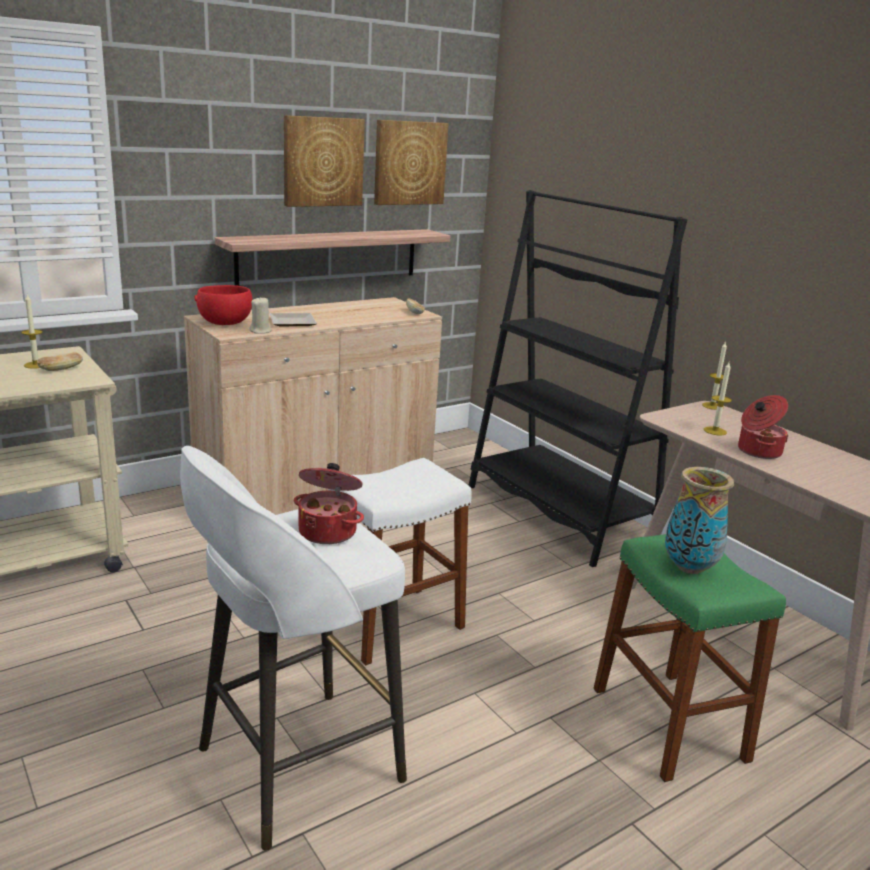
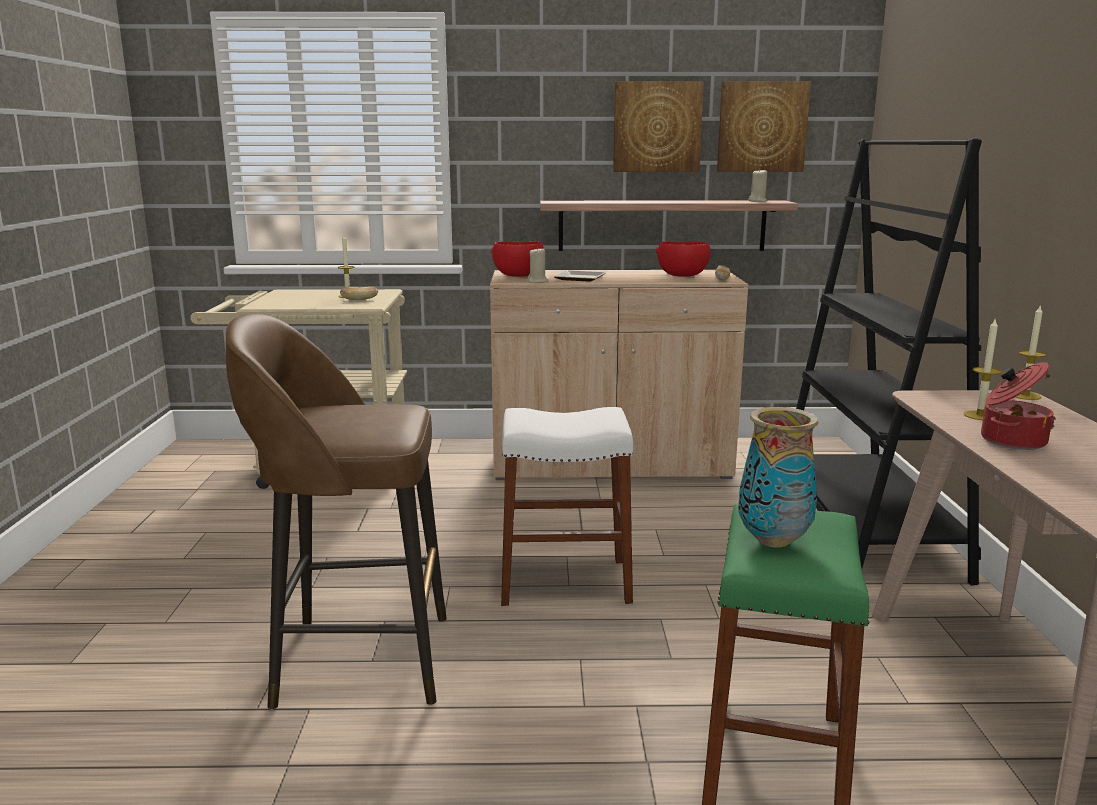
camera: 35 degrees right, 5 degrees down
(294, 767) = (357, 660): white stool -> brown stool
(328, 531) = (379, 417): cooking pot -> none
(374, 309) = (683, 275): none -> red bowl
(413, 233) = (757, 201): none -> beige candle

